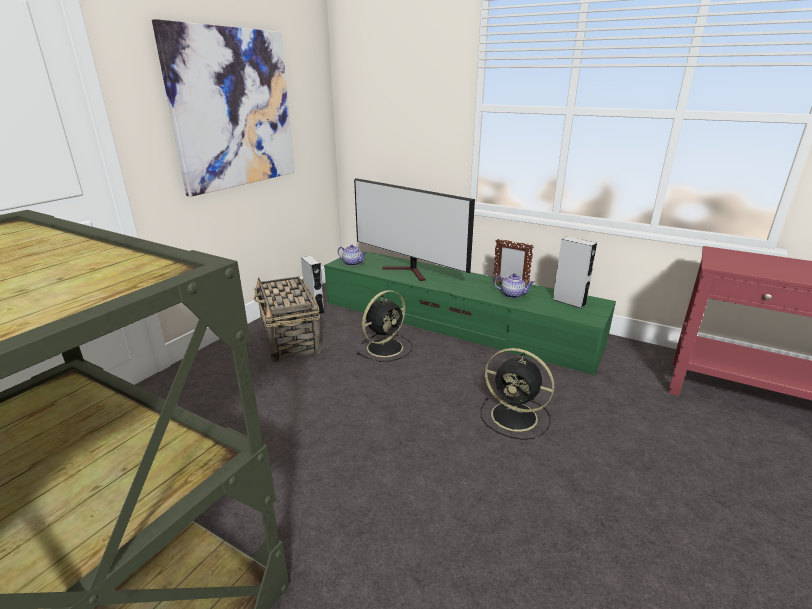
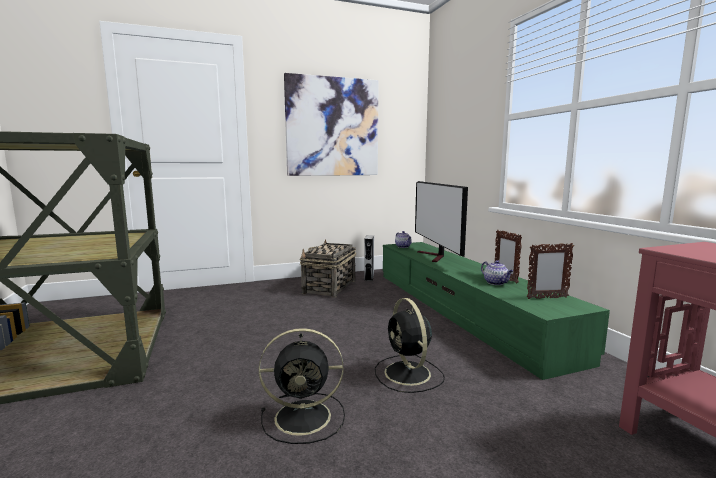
camera: 40 degrees right, 15 degrees down
(386, 347) = (381, 306): black fan -> black fan (305, 417)
(569, 302) = (547, 298): grey speaker -> picture frame

